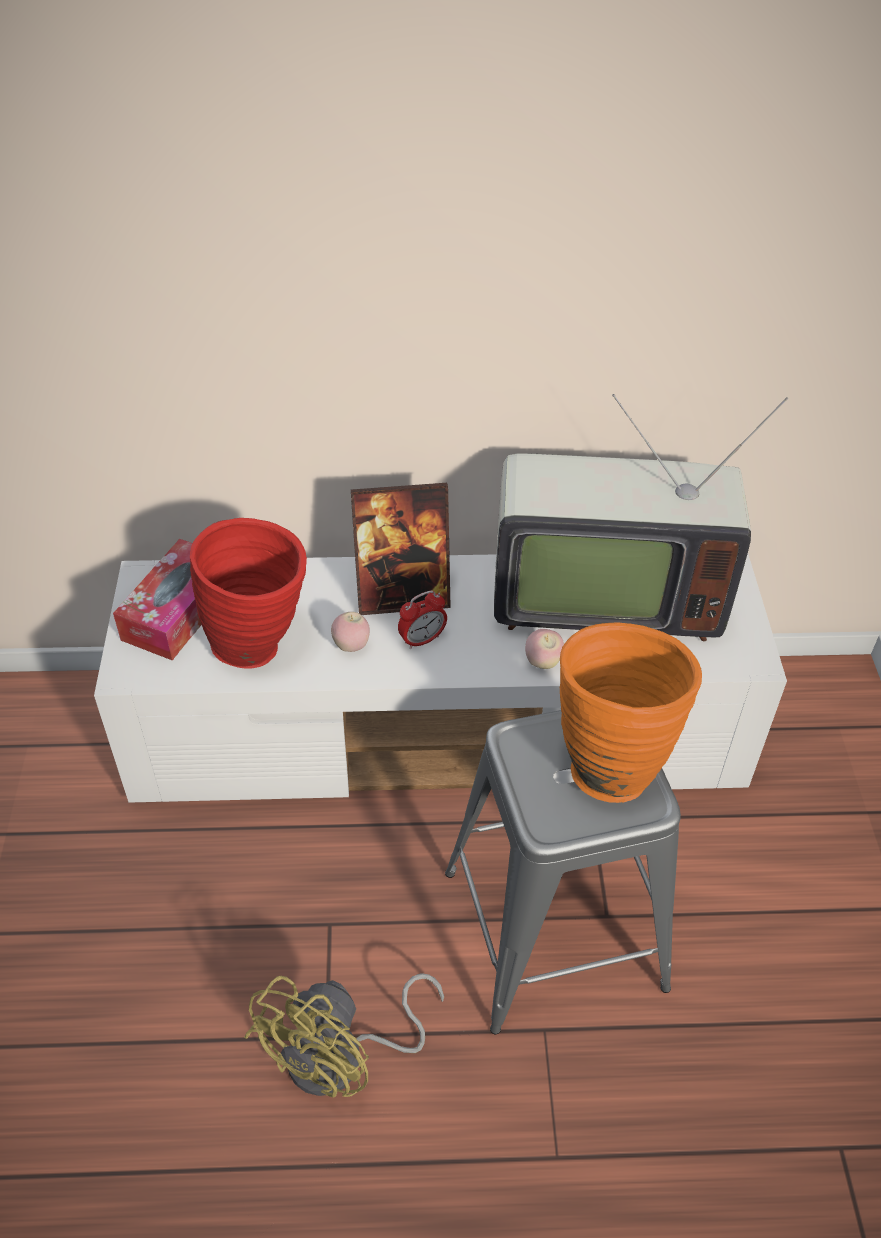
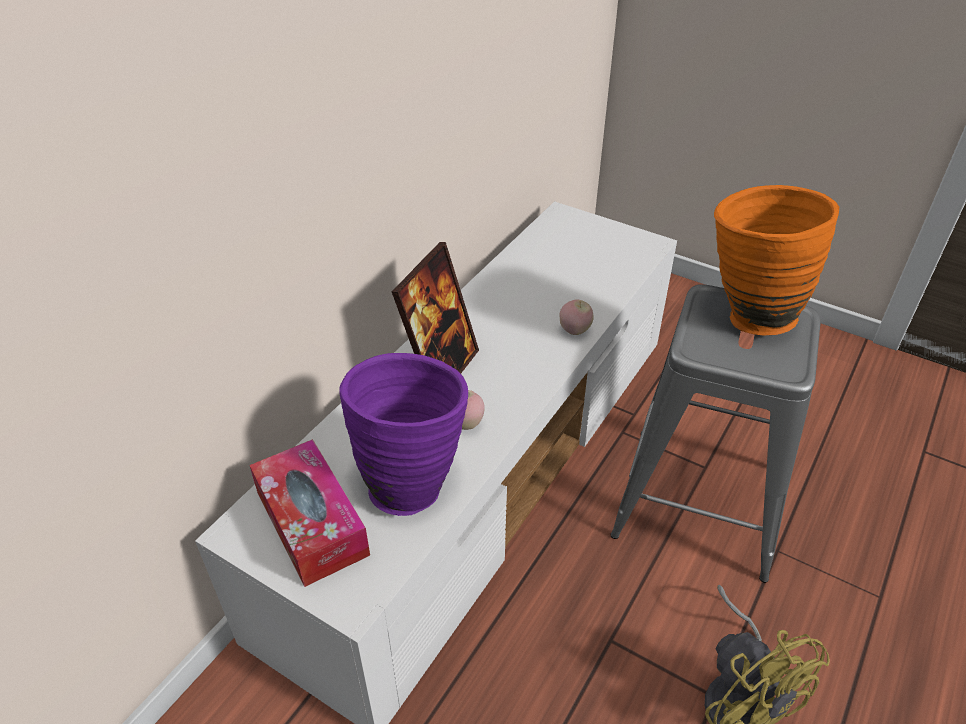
camera: 55 degrees left, 5 degrees down
(262, 645) = (411, 481): red vase -> purple vase
(422, 640) = (496, 381): alarm clock -> none
(601, 595) = (536, 275): television -> none

